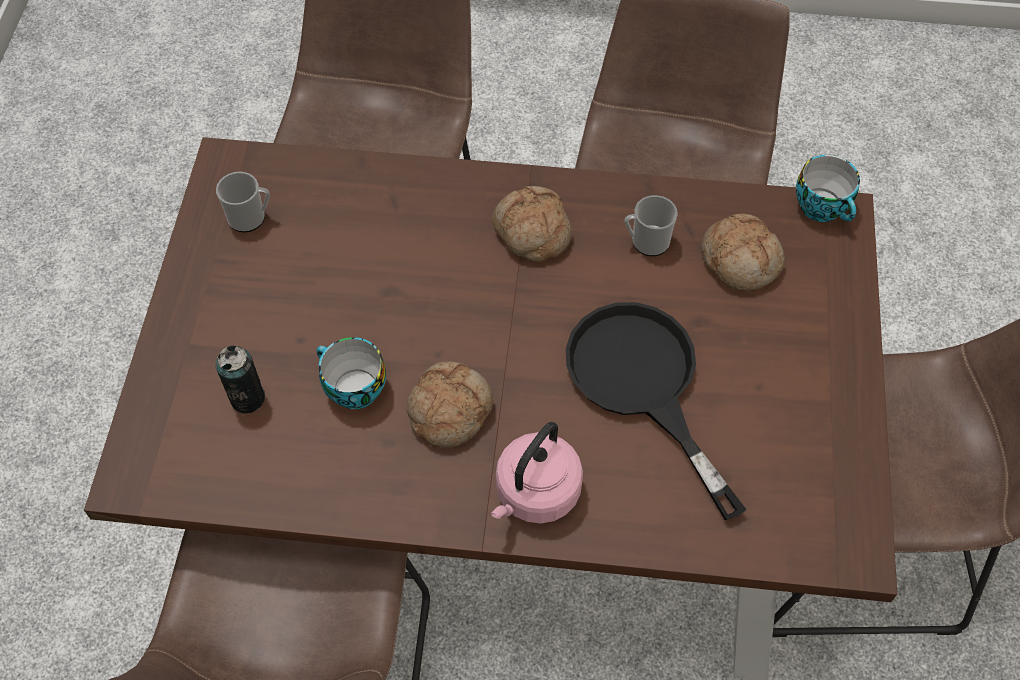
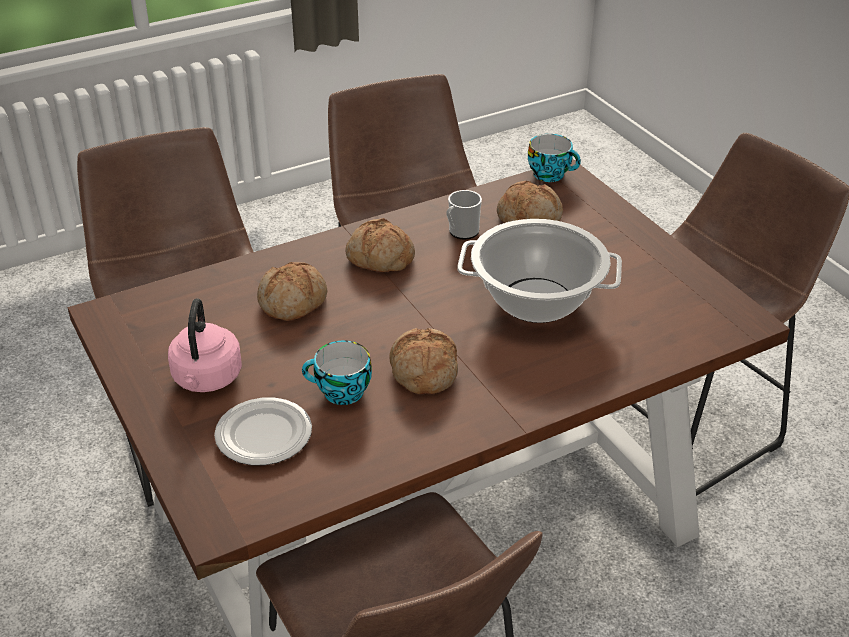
camera: 35 degrees left, 20 degrees down
(247, 398) = (264, 435): can -> plate
(251, 218) = (158, 335): mug -> none
(401, 246) = (294, 302): none -> bread
(535, 494) = (529, 387): pink kettle -> pink kettle (207, 379)
(642, 384) = (536, 301): black frying pan -> cooking pot

